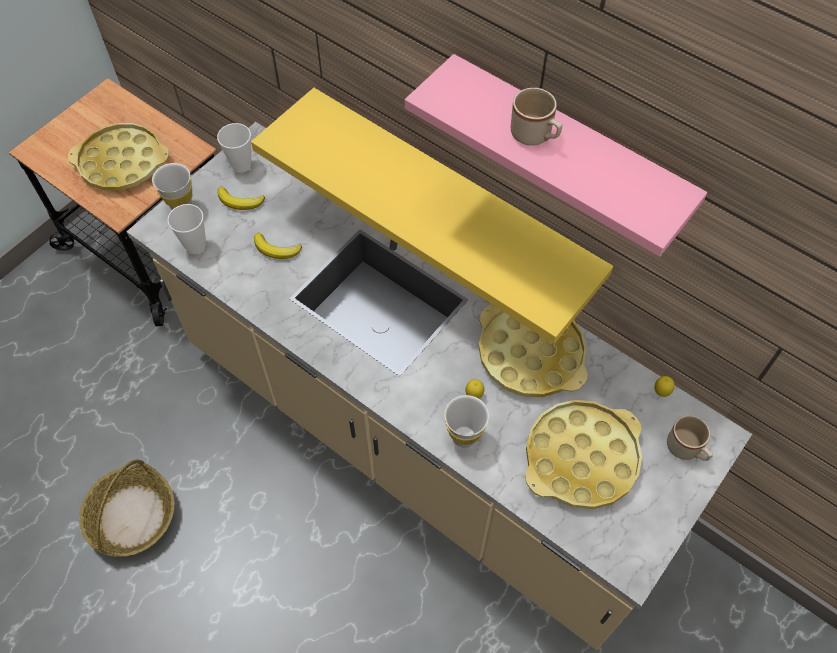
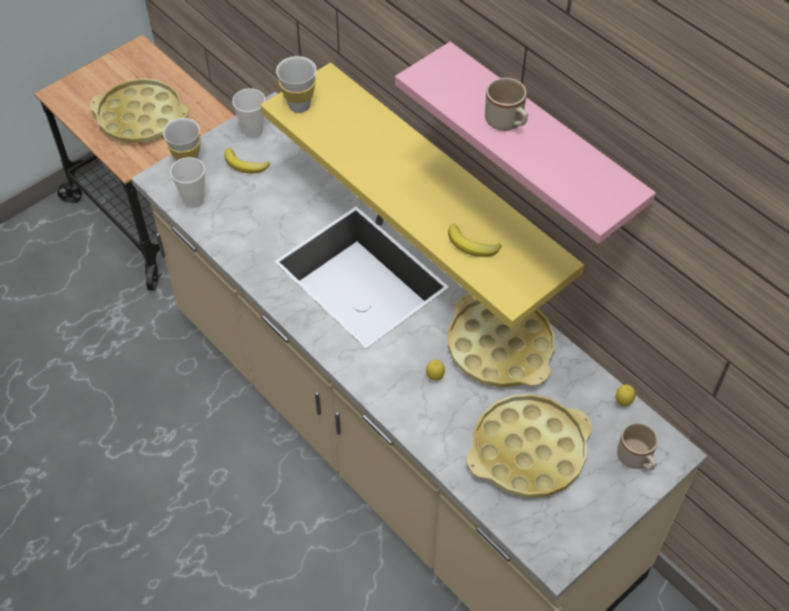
camera: 10 degrees right, 5 degrees down
(132, 515) = (90, 471): basket -> none
(276, 249) = (271, 214): banana -> banana (472, 245)
(464, 437) = (416, 414): white cup -> white cup (299, 105)

